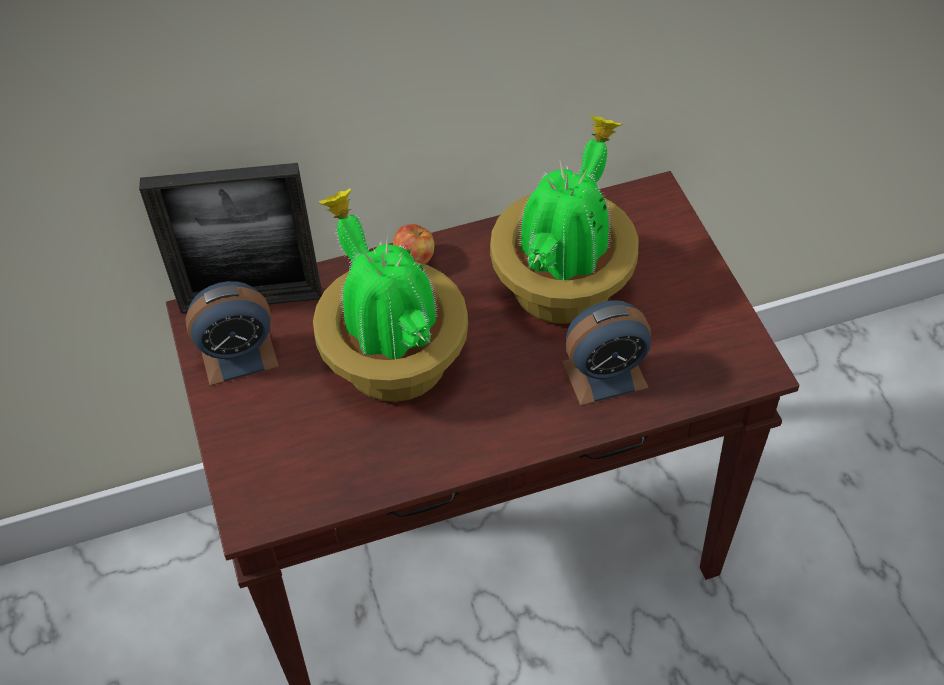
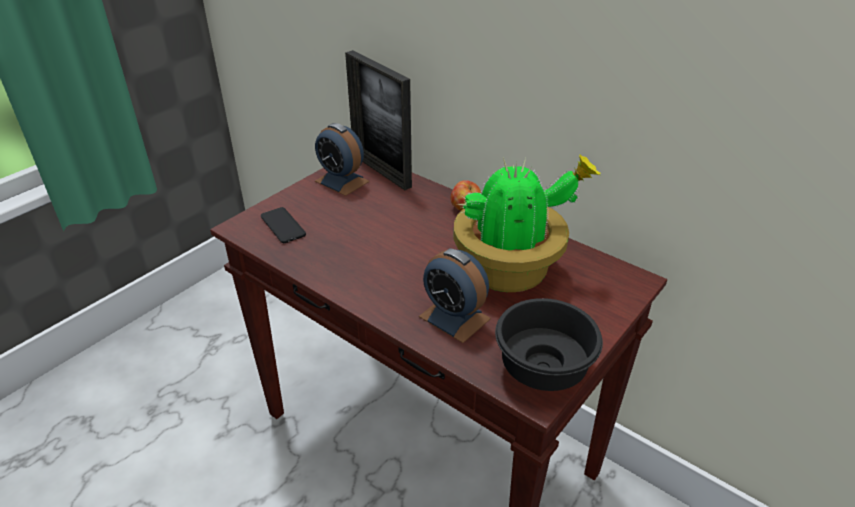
camera: 55 degrees right, 15 degrees down
(291, 465) = (283, 225): none -> phone
(392, 358) = (386, 229): potted plant -> none
(724, 340) = (544, 366): none -> black bowl

